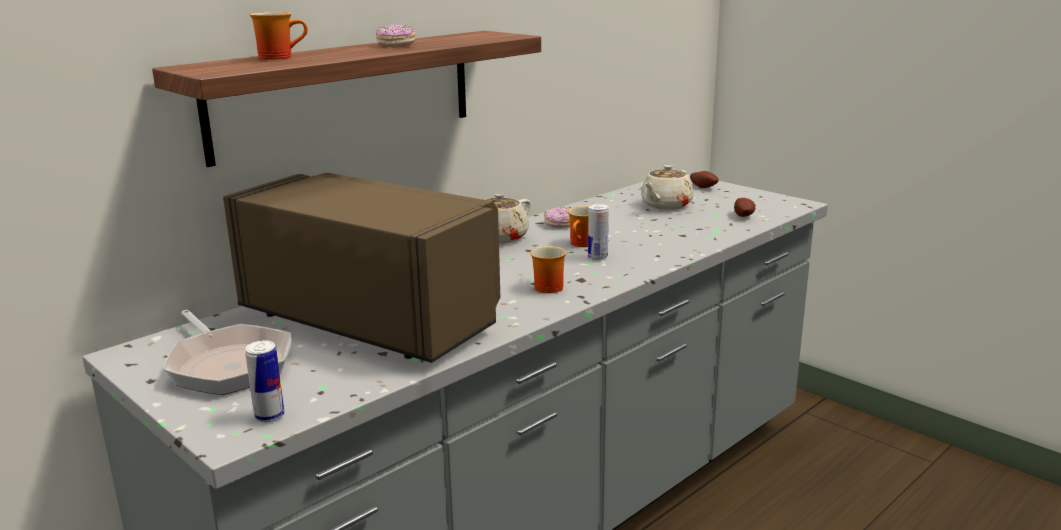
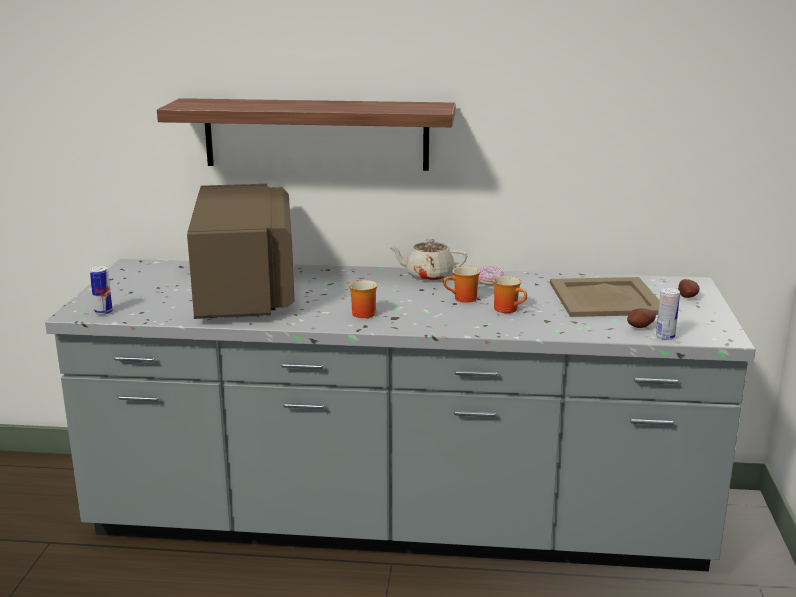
camera: 50 degrees right, 0 degrees up
(228, 364) = (146, 285): frying pan -> none
(279, 57) = (247, 102): mug -> mug (509, 309)
(396, 45) = (336, 105): donut -> none
(597, 257) = (446, 310): can -> can (665, 337)
(665, 205) = (606, 298): beige teapot -> beige tray

